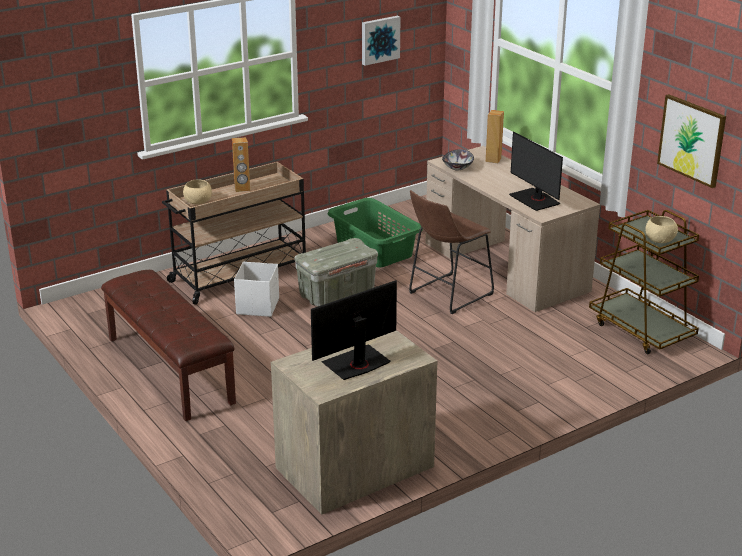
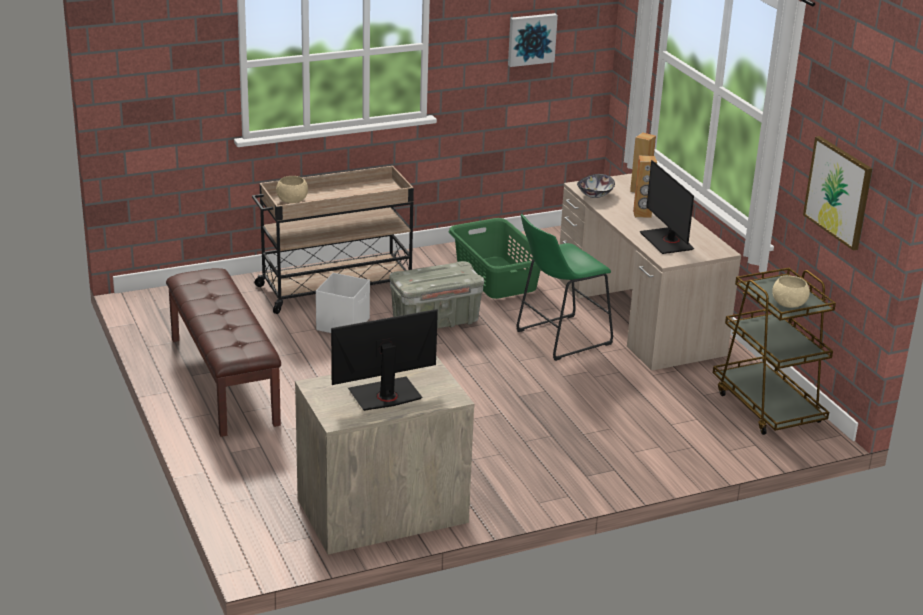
camera: 10 degrees right, 0 degrees up
(242, 189) = (346, 191): brown speaker -> brown speaker (642, 214)
(447, 295) = (558, 338): brown stool -> green stool

